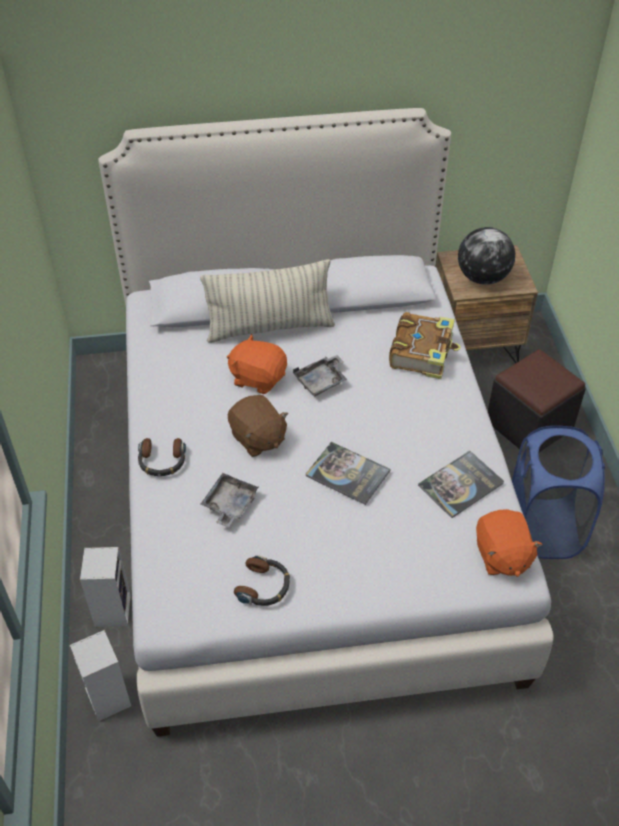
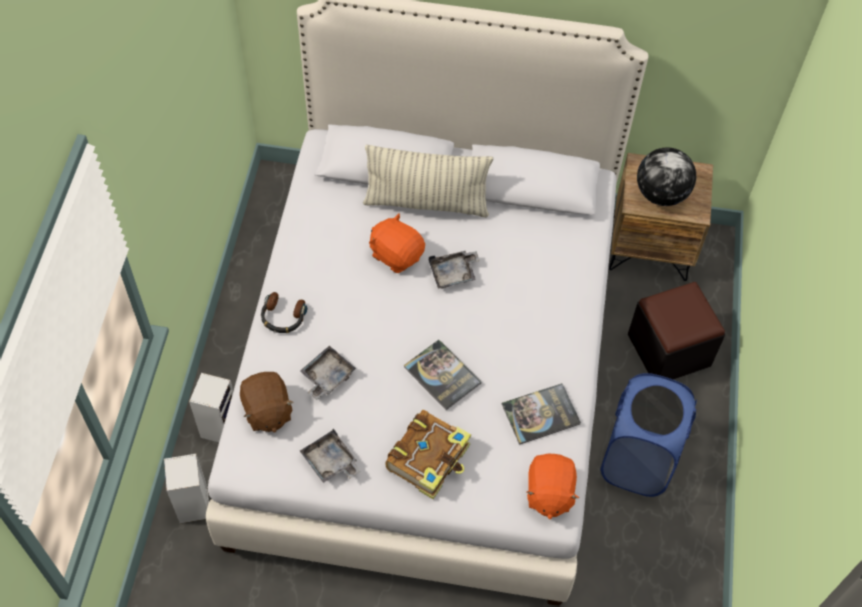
camera: 15 degrees right, 10 degrees up
(257, 438) = (374, 317): brown plush toy -> brown plush toy (267, 411)
(264, 586) = (330, 462): headphones -> grey tray
(422, 352) = (561, 267): book -> book (429, 458)

